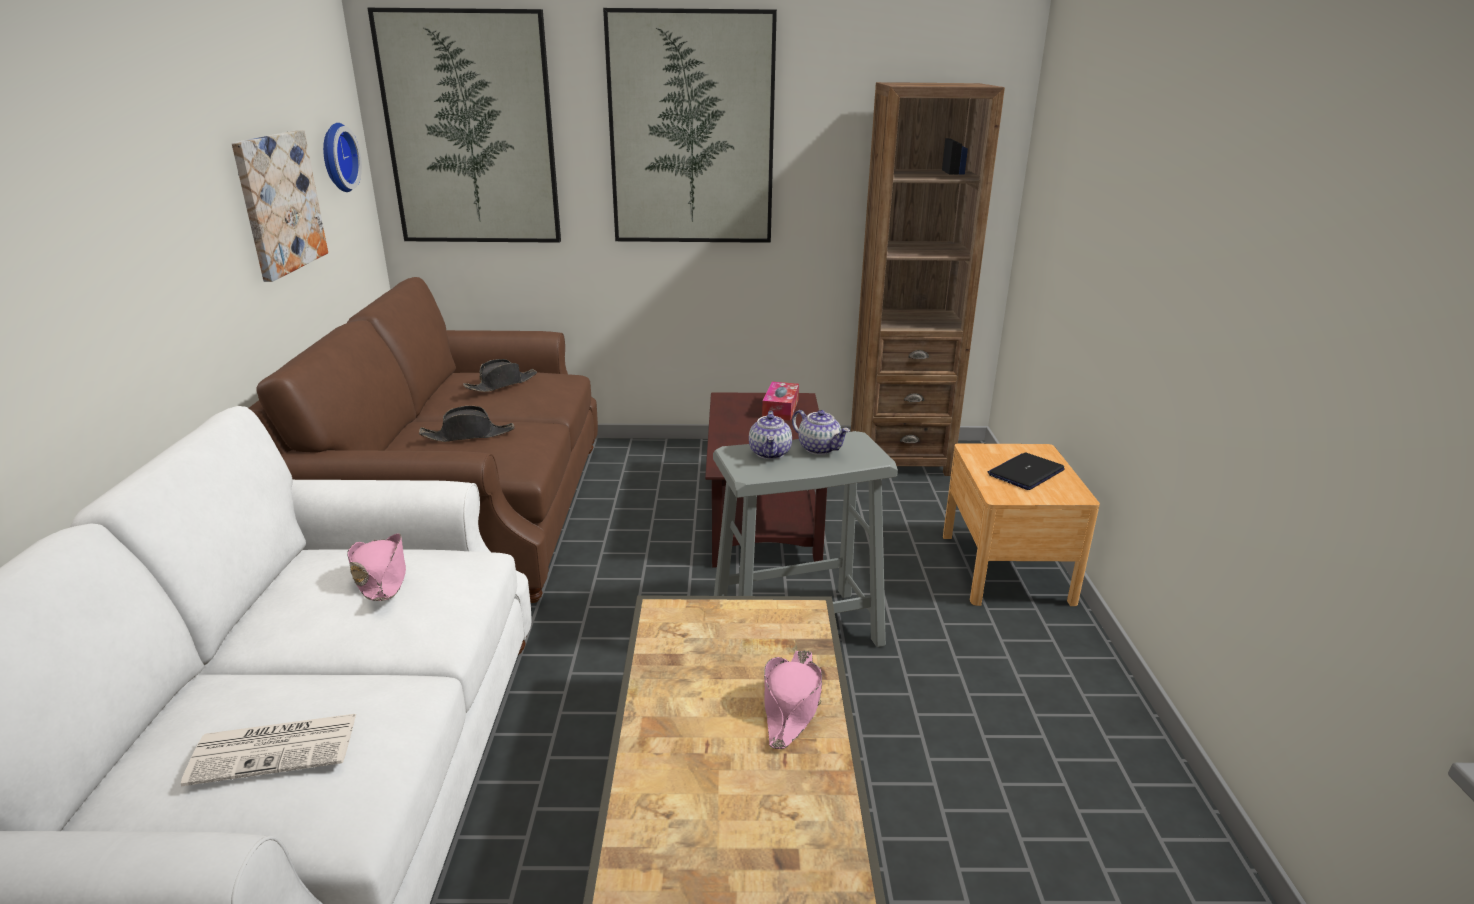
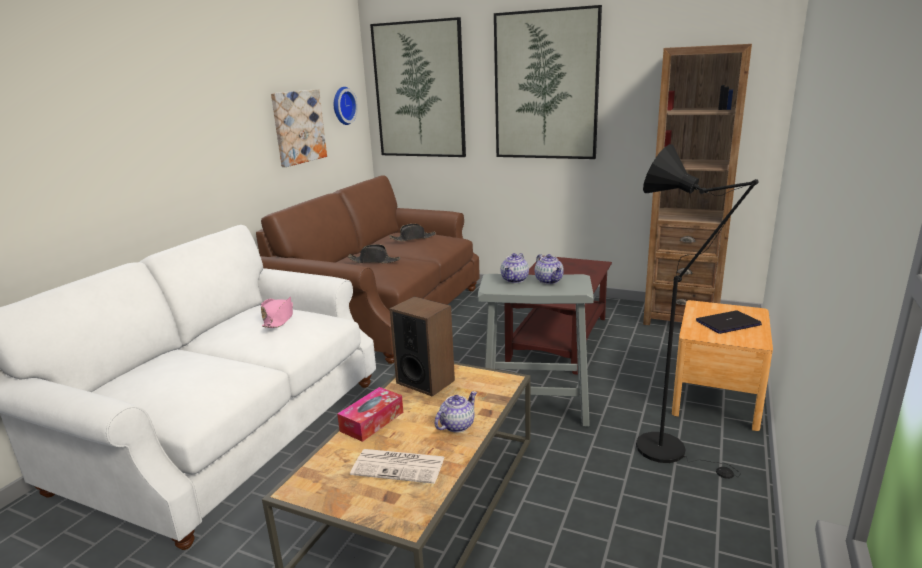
camera: 25 degrees right, 5 degrees down
(277, 748) = (178, 380): newspaper -> newspaper (400, 466)
(689, 639) = (425, 381): none -> speaker
(780, 409) = (579, 268): tissue box -> tissue box (372, 421)
(791, 705) = (457, 425): pink hat -> teapot
(1001, 658) = (670, 451): none -> black floor lamp

